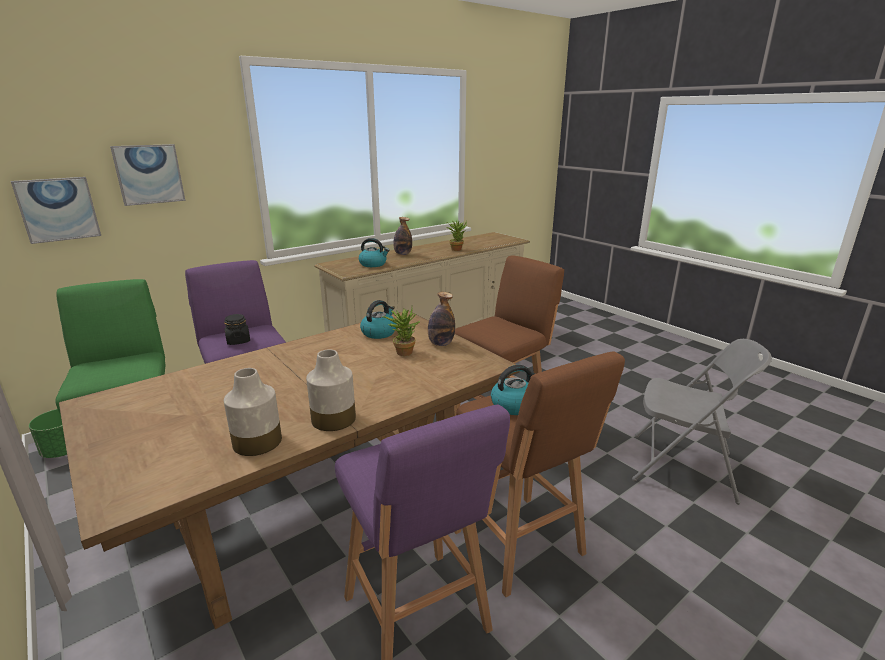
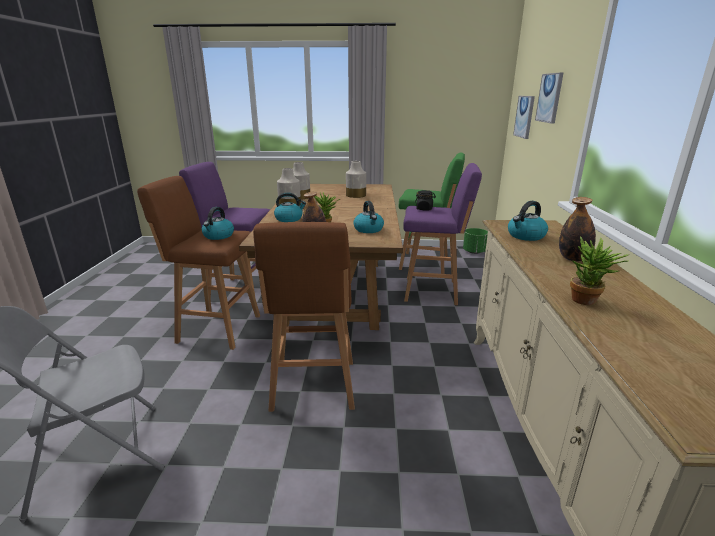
camera: 130 degrees right, 0 degrees up
(200, 396) = (356, 195): none -> beige vase
(401, 384) = (289, 219): none -> kettle

